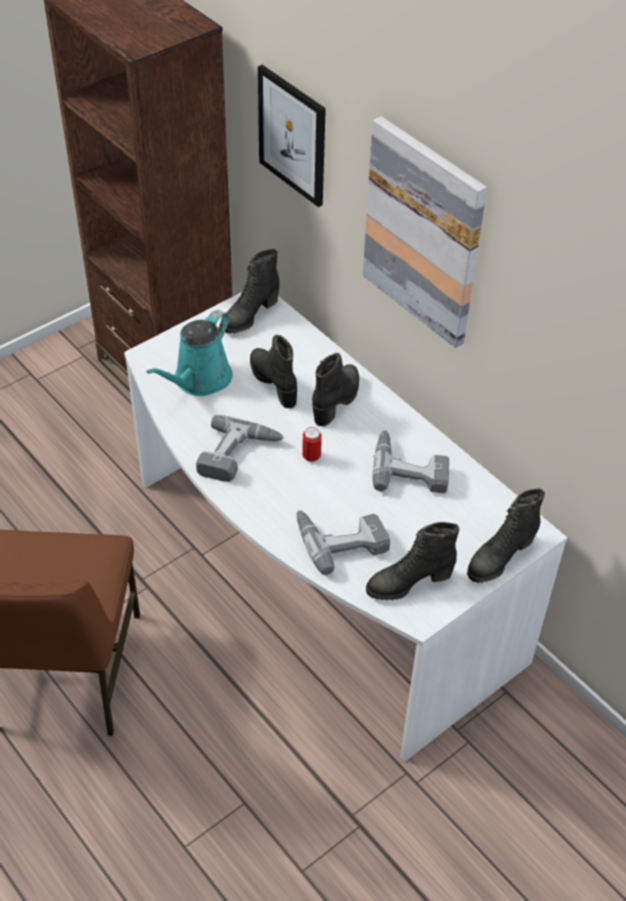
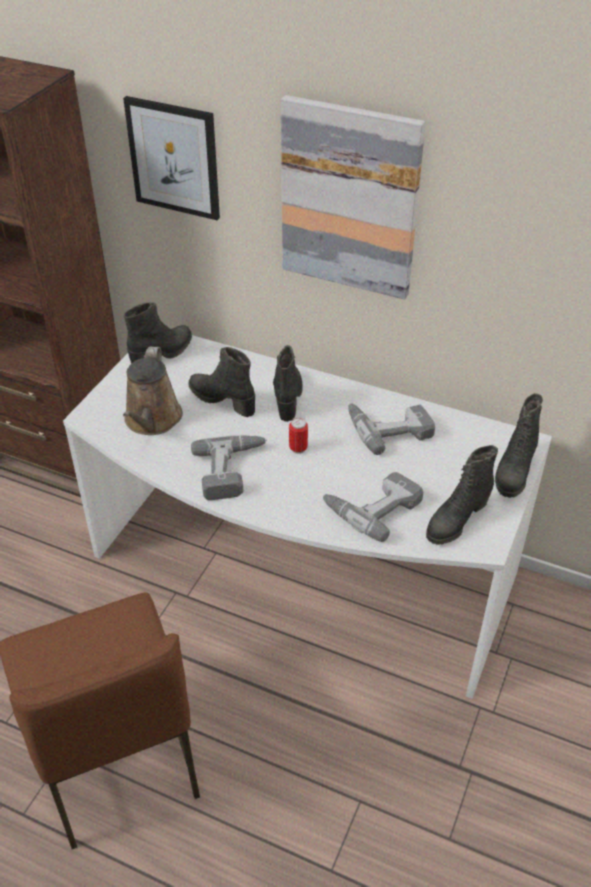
camera: 25 degrees left, 5 degrees down
(199, 380) = (152, 420): turquoise watering can -> brown watering can
(249, 315) = (162, 354): black boot -> black boot turned 150 degrees counterclockwise

